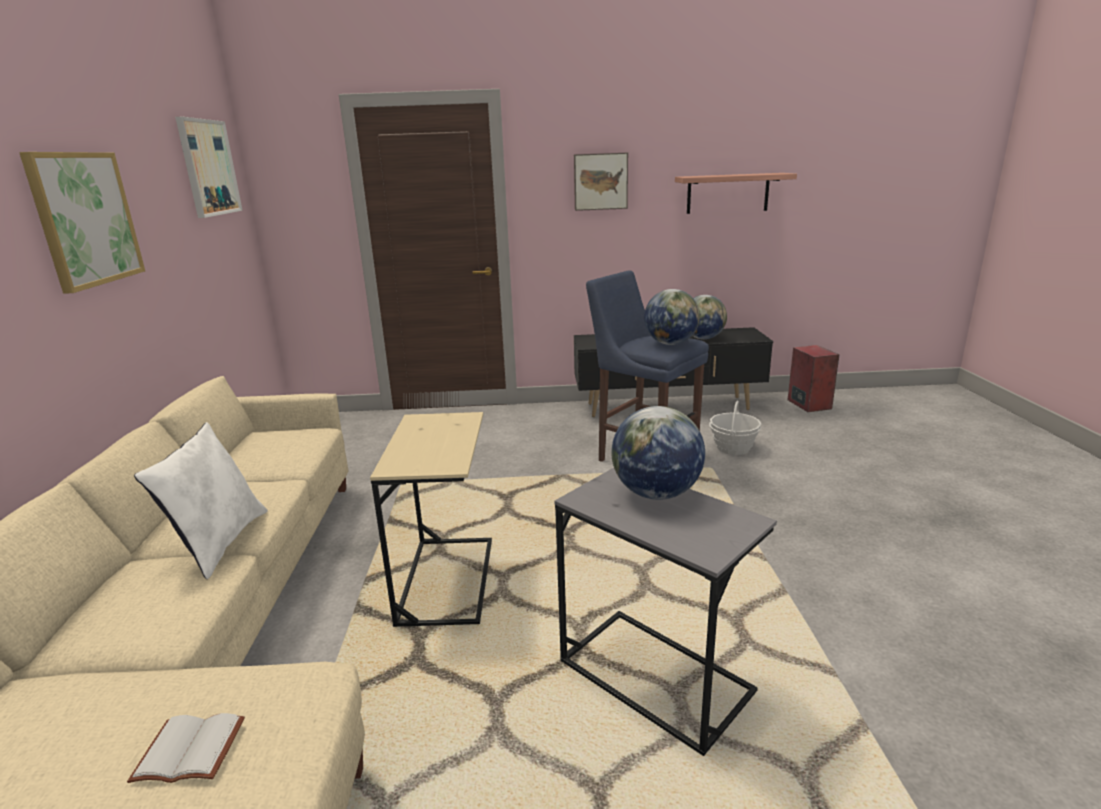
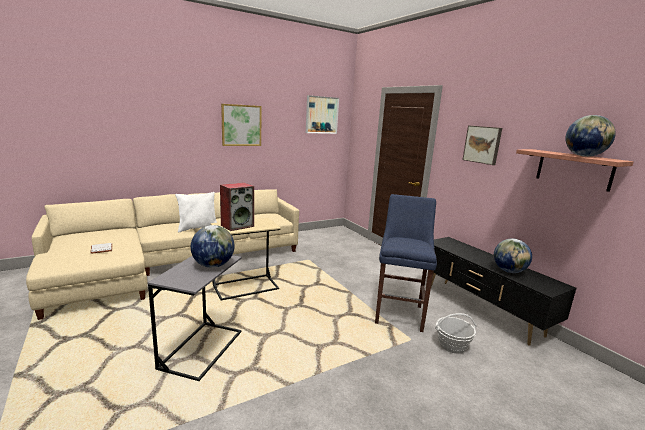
camera: 60 degrees right, 5 degrees down
(670, 343) = (409, 245): globe -> globe (584, 156)
(808, 404) = (593, 378): speaker -> speaker (237, 226)

